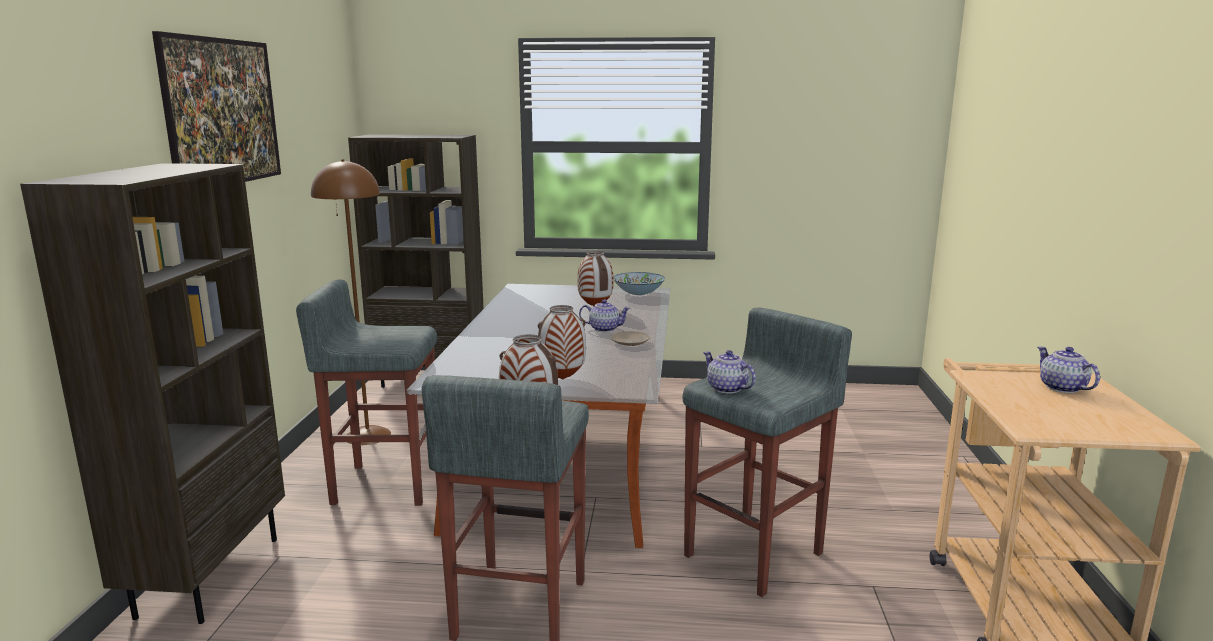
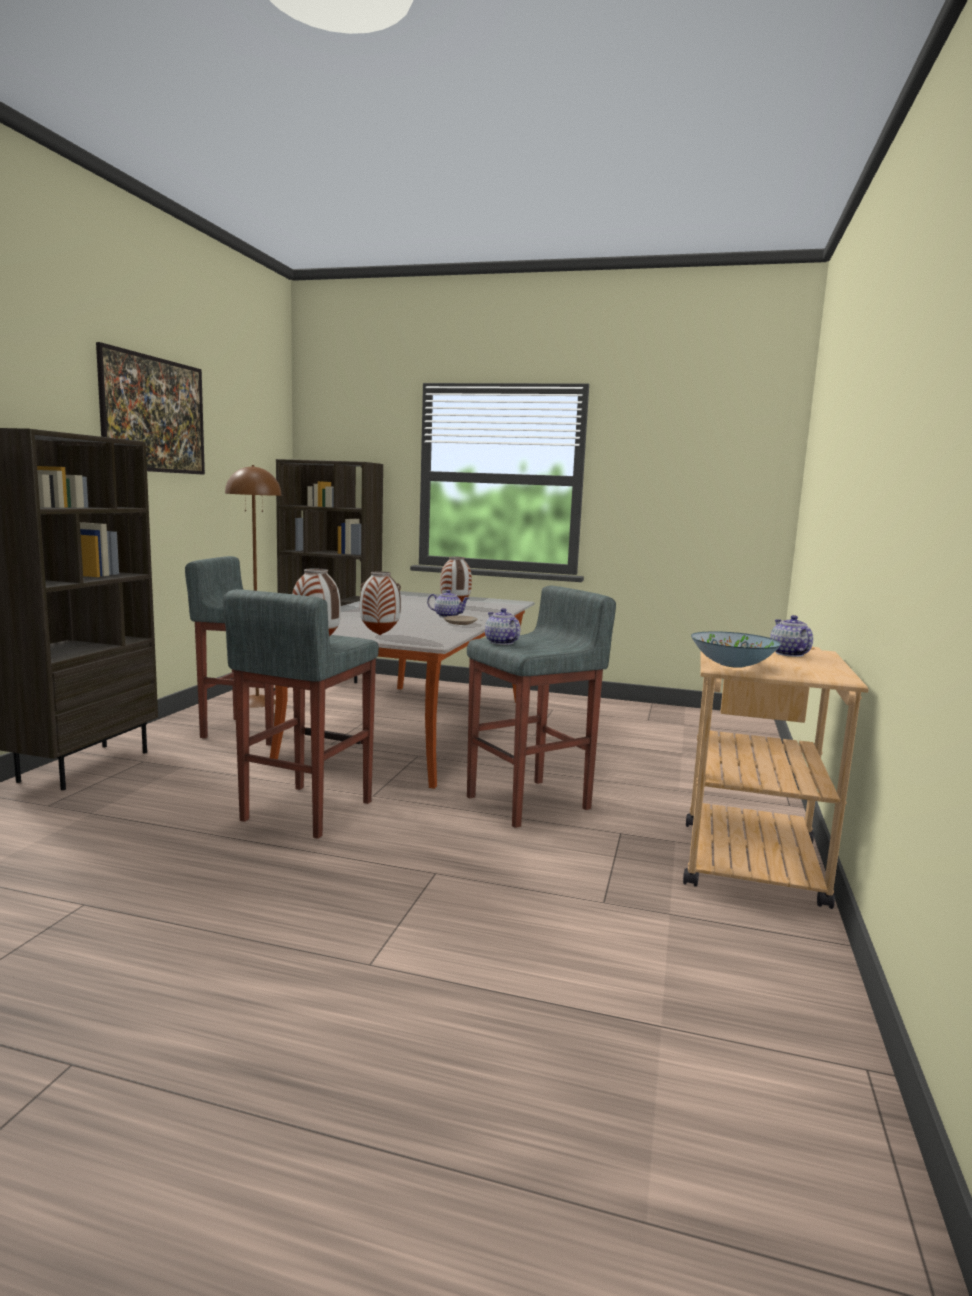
camera: 10 degrees right, 5 degrees down
(639, 293) = (502, 602): bowl -> bowl (733, 665)

